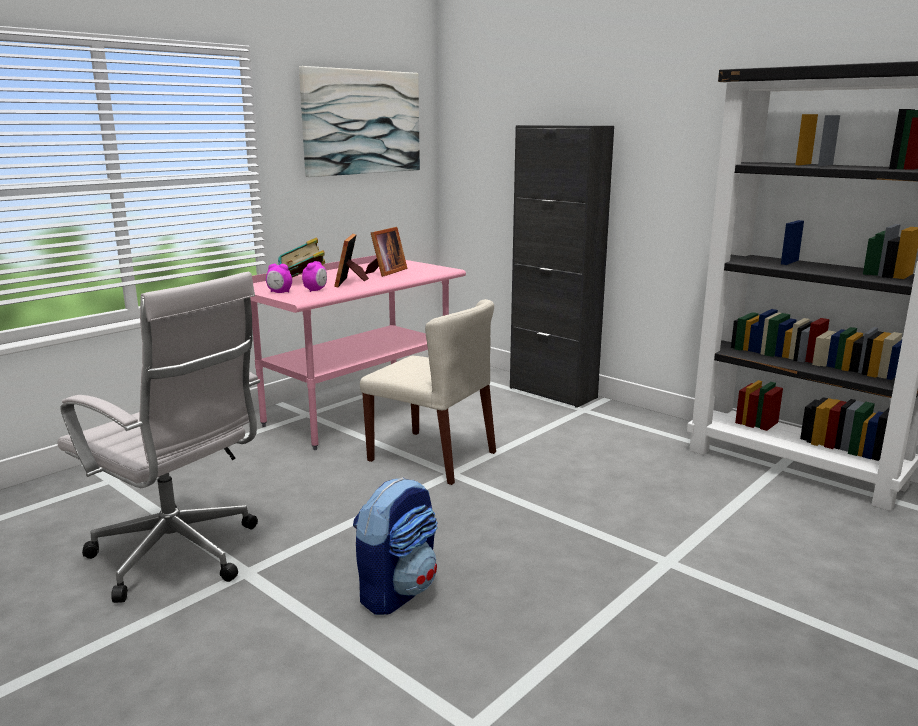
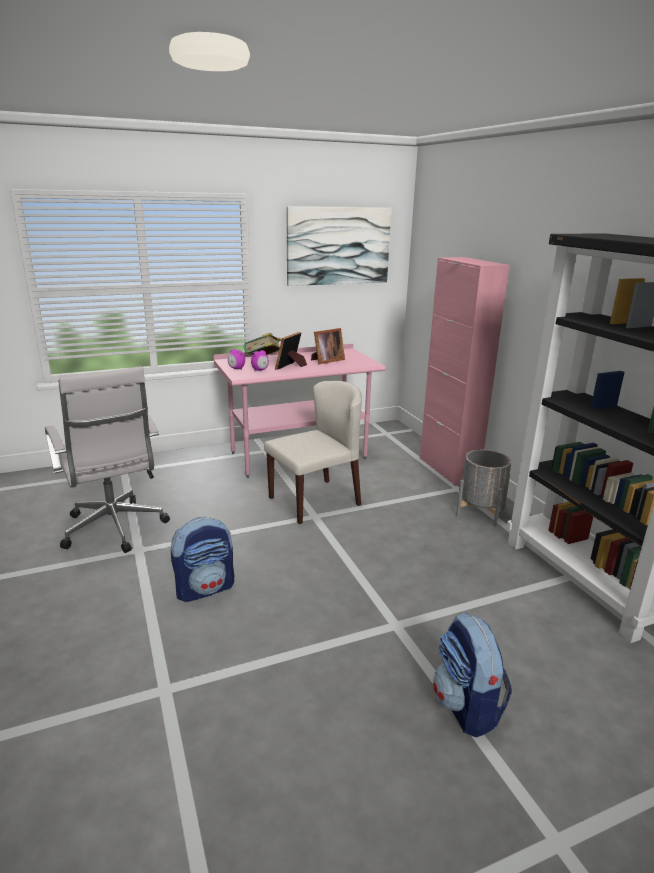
camera: 25 degrees right, 5 degrees up
(433, 456) = (315, 500): beige chair -> beige chair turned 90 degrees counterclockwise
(552, 393) = (448, 469): black cabinet -> pink cabinet
(631, 427) = (480, 512): none -> grey planter
(822, 617) = (467, 707): none -> backpack

